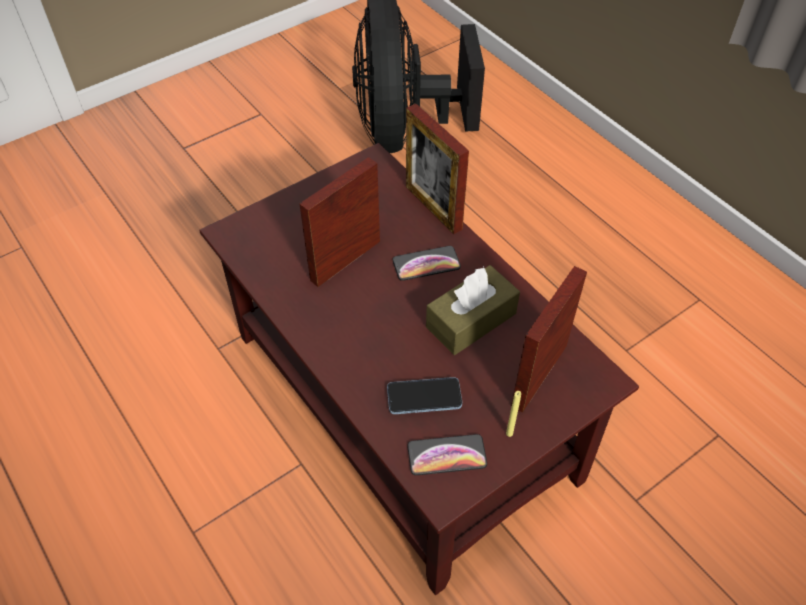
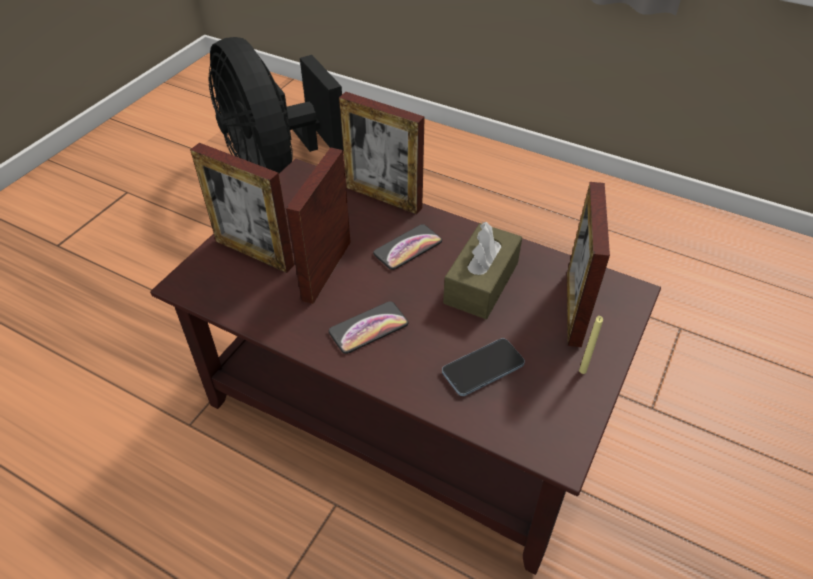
camera: 25 degrees left, 5 degrees down
(295, 224) = (254, 253): none -> picture frame
(446, 455) = (539, 415): phone -> phone (368, 328)

